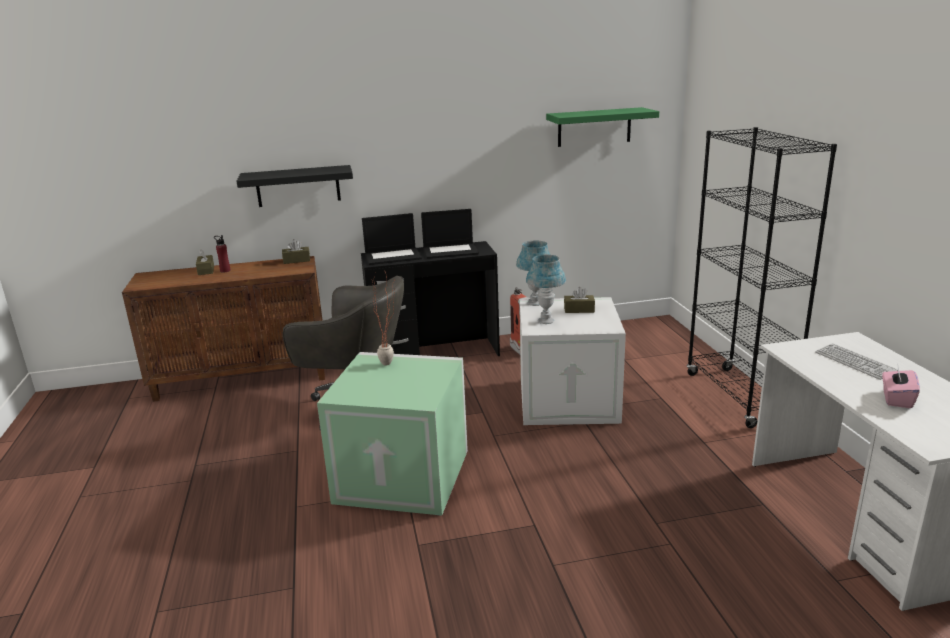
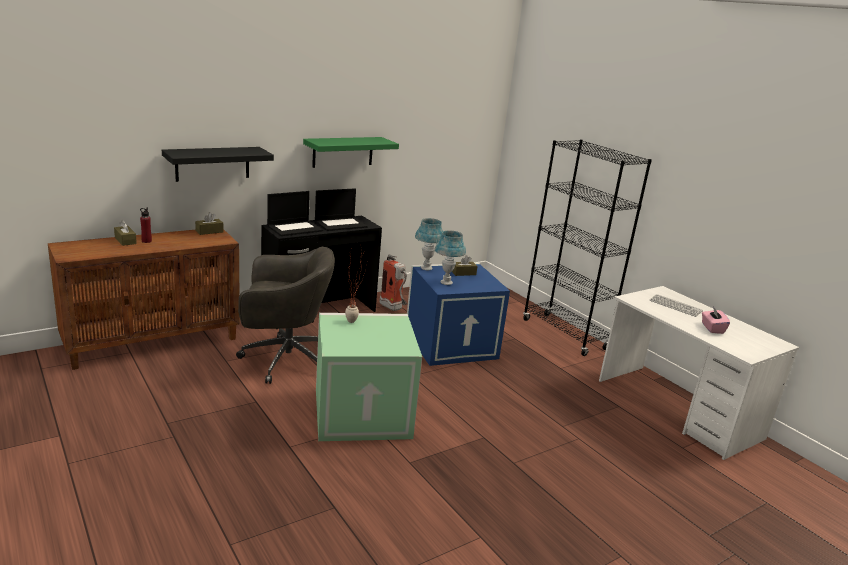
camera: 25 degrees left, 0 degrees up
(569, 399) = (451, 344): white storage box -> blue storage box
(594, 127) = (447, 126): green shelf -> green shelf (343, 152)

